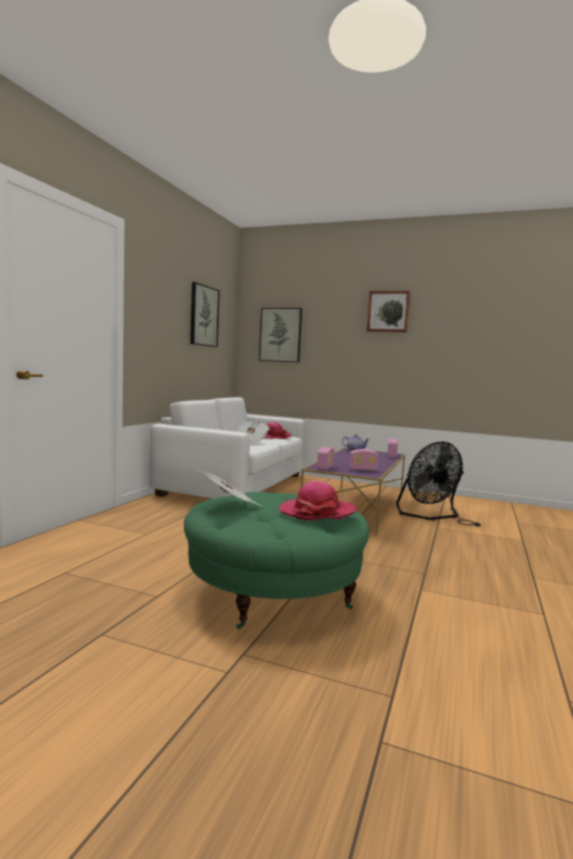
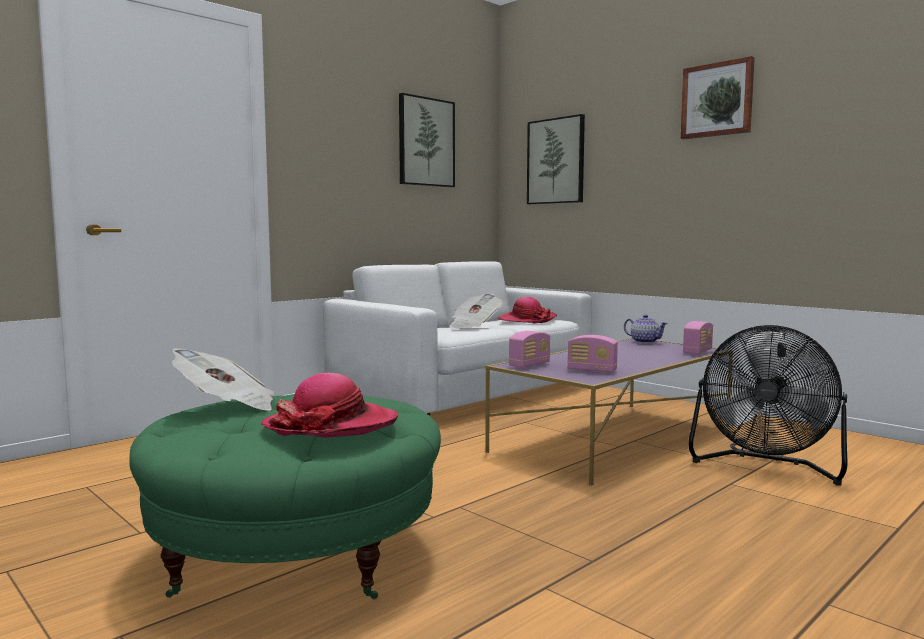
camera: 25 degrees right, 0 degrees up
(438, 516) = (761, 464): black fan -> black fan turned 150 degrees counterclockwise

